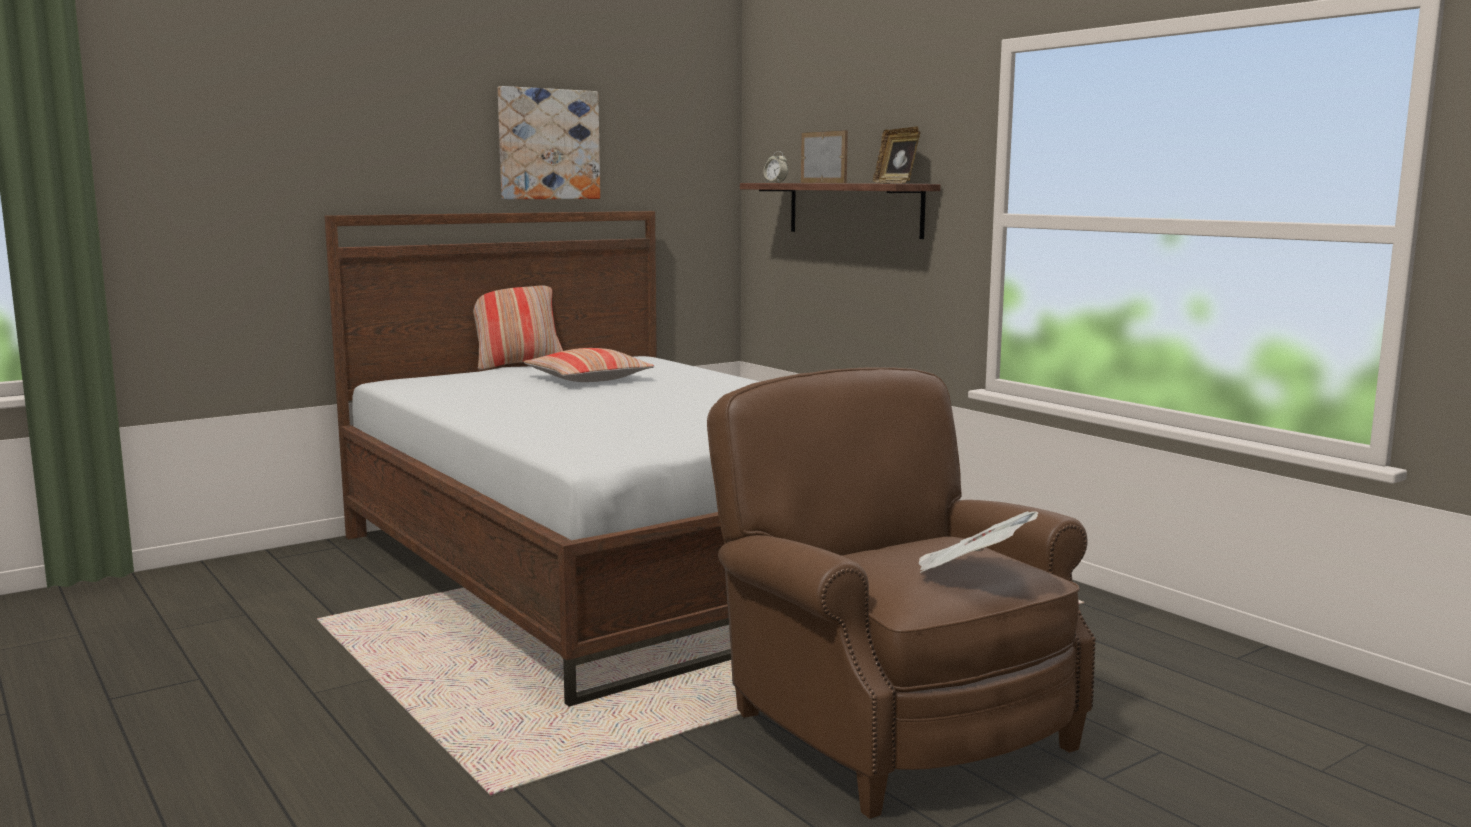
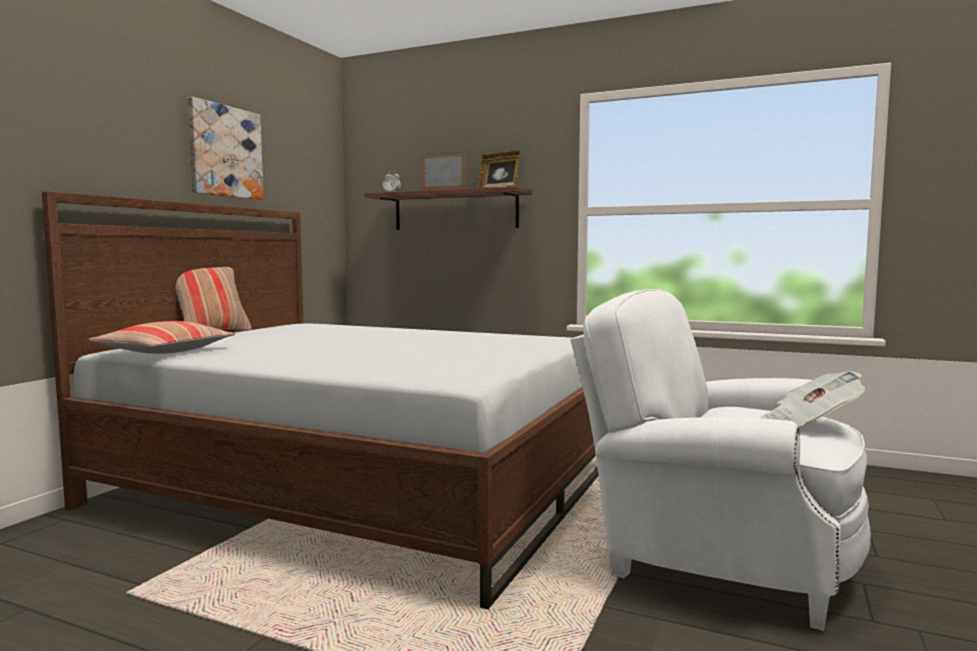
camera: 30 degrees left, 5 degrees down
(588, 379) = (301, 336): pillow -> pillow (164, 351)
(889, 723) = (715, 554): brown armchair -> white armchair

